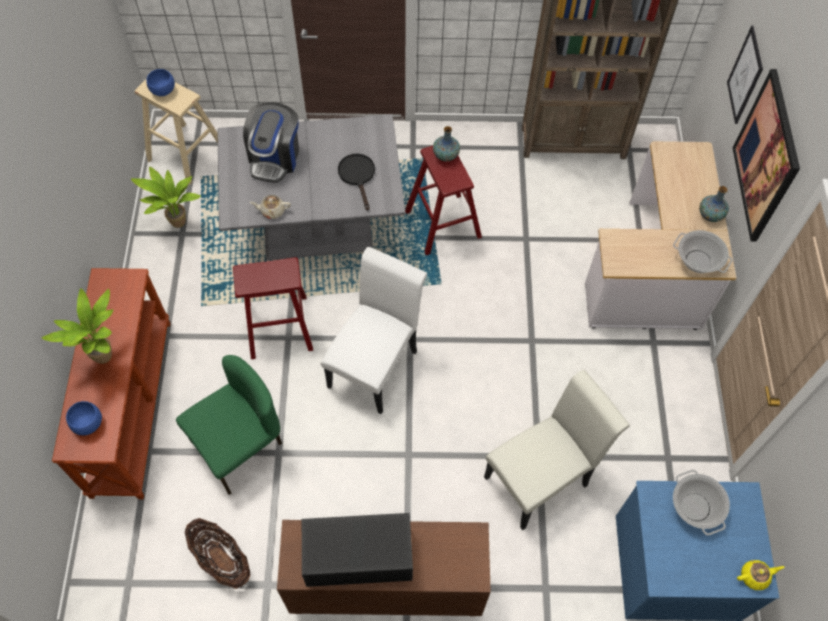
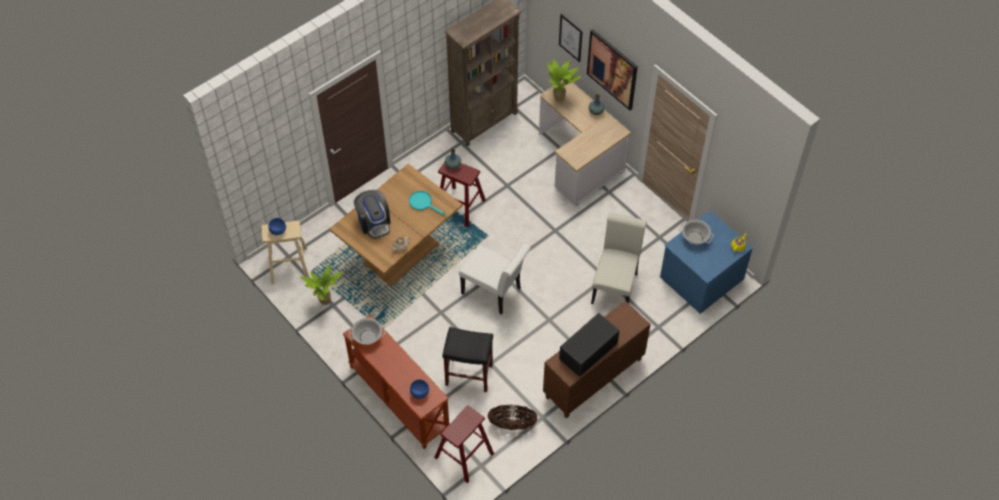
camera: 40 degrees left, 5 degrees down
(106, 358) = (396, 363): potted plant -> potted plant (560, 98)
(239, 446) = (469, 375): green chair -> black stool
(278, 326) = (431, 311): red stool -> red stool (464, 455)
(317, 228) = (400, 253): grey dining table -> brown dining table
(358, 176) = (423, 203): black frying pan -> turquoise frying pan
(376, 363) = (494, 293): white chair -> white chair turned 135 degrees clockwise
(697, 261) = (609, 136): cooking pot -> cooking pot (367, 337)

